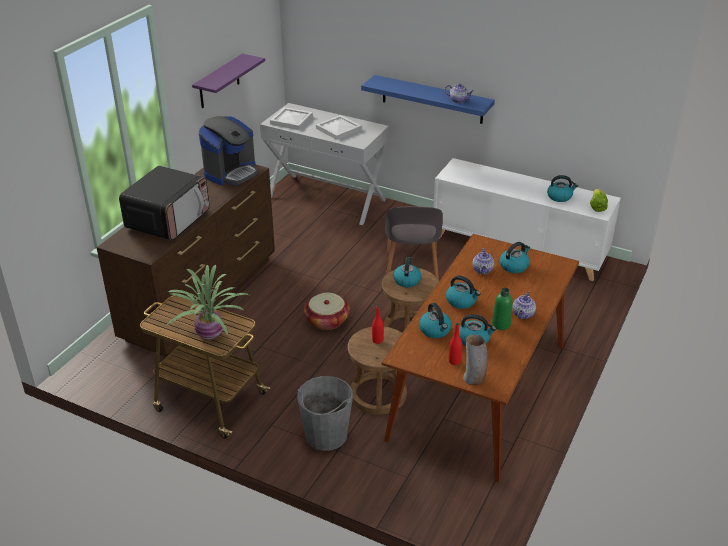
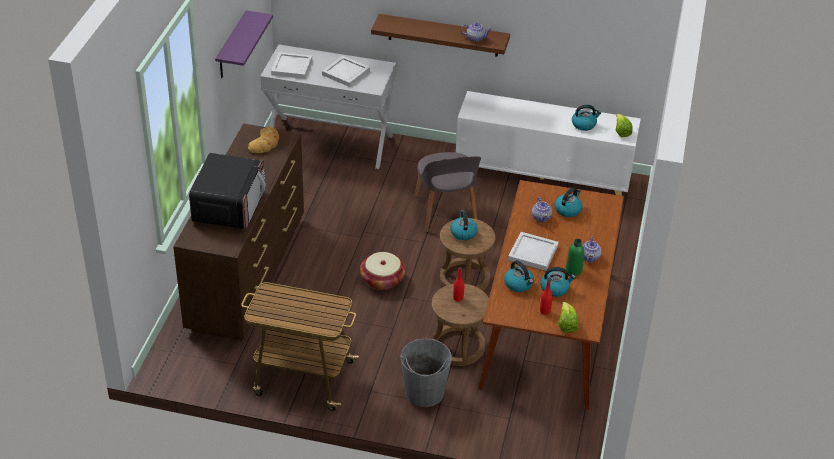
camera: 15 degrees left, 5 degrees up
(210, 335) = (315, 318): potted plant -> none
(231, 172) = (265, 143): coffee machine -> bread
(432, 99) = (443, 35): blue shelf -> brown shelf
(461, 301) = (532, 252): kettle -> white tray
(474, 379) = (566, 325): vase -> lettuce

